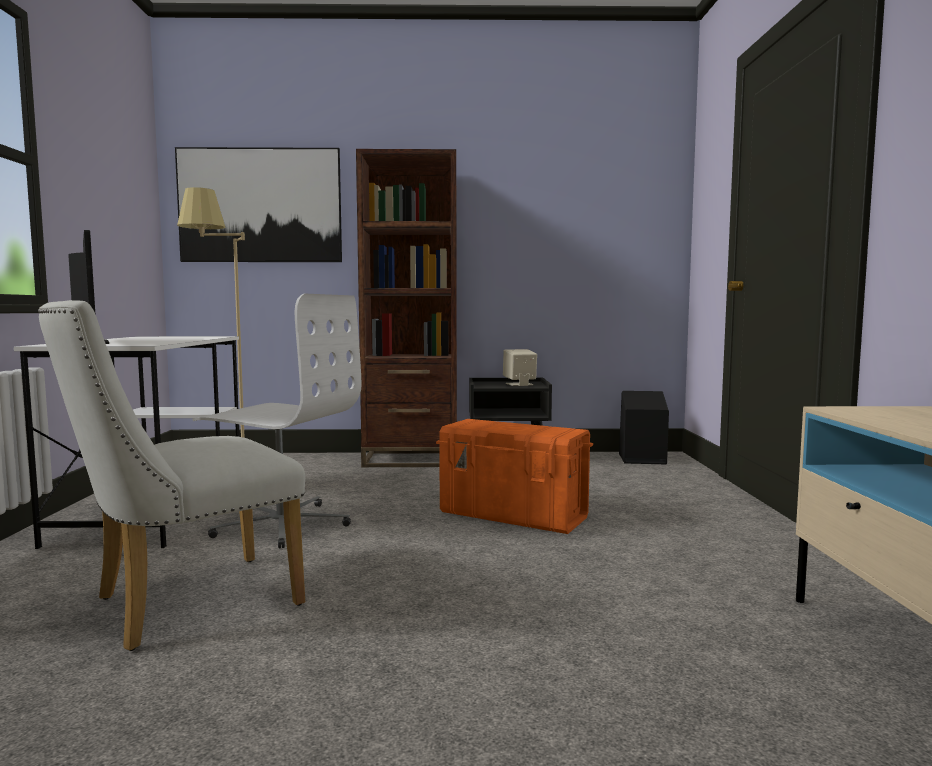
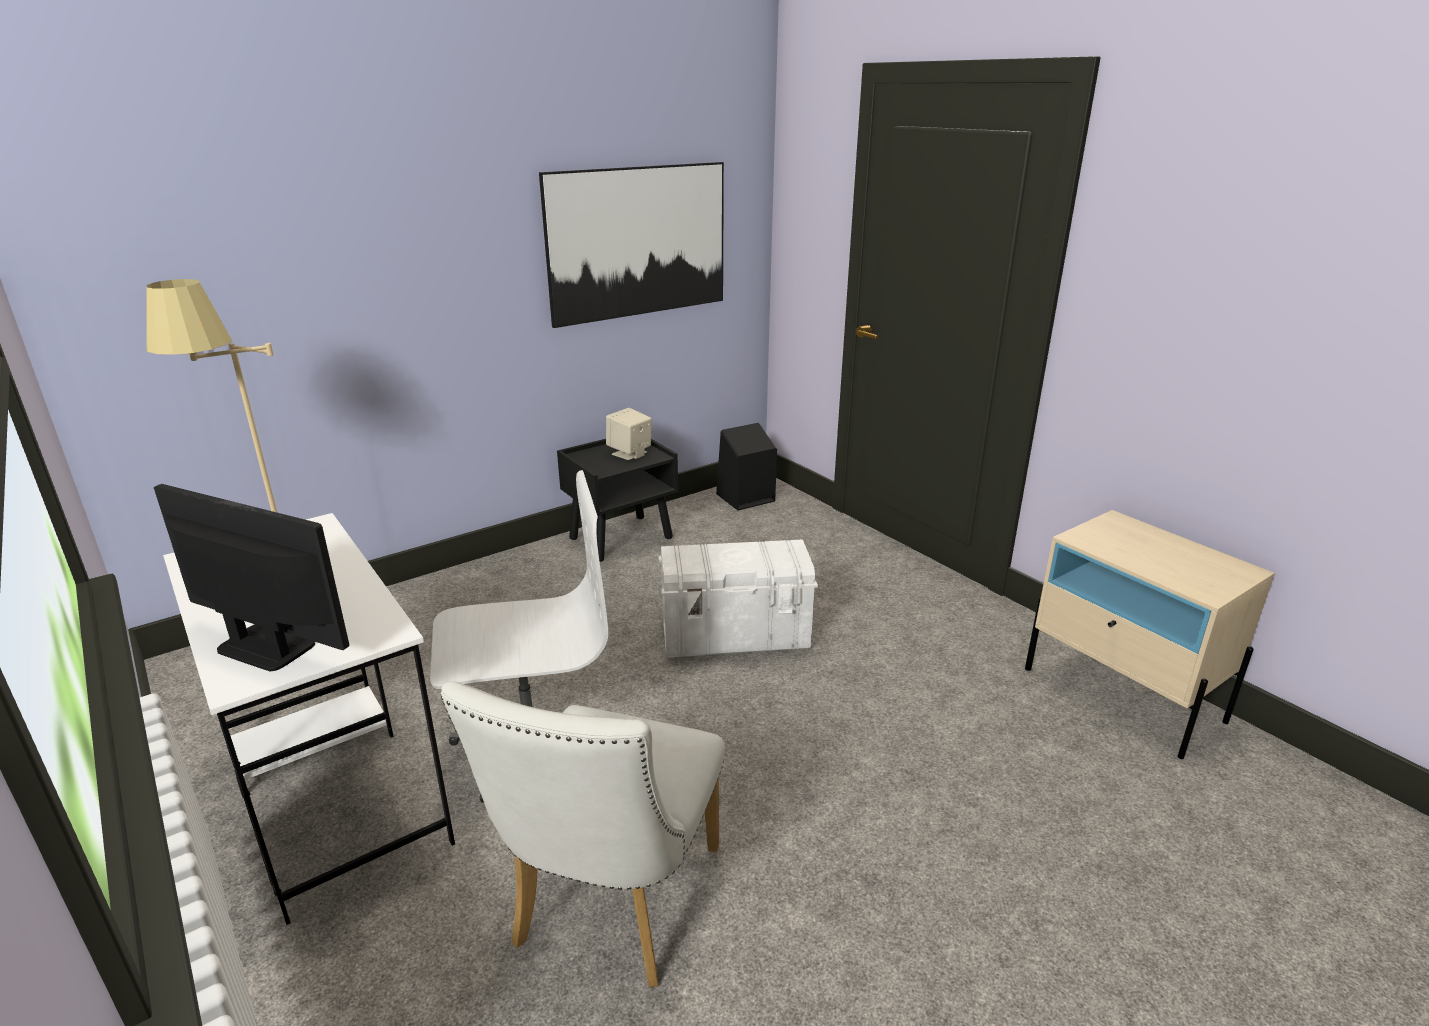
camera: 35 degrees left, 20 degrees up
(260, 205) = (210, 257): picture -> picture (638, 242)
(411, 459) = (514, 570): brown bookcase -> none
(513, 515) = (735, 637): orange storage box -> white storage box

